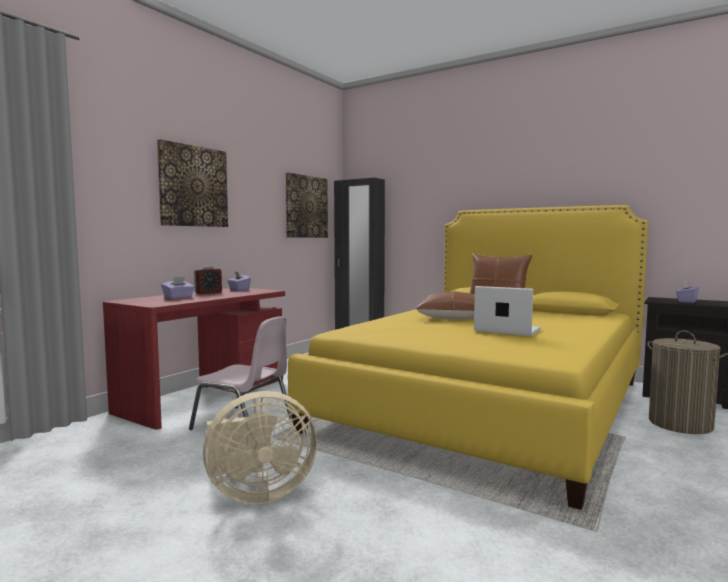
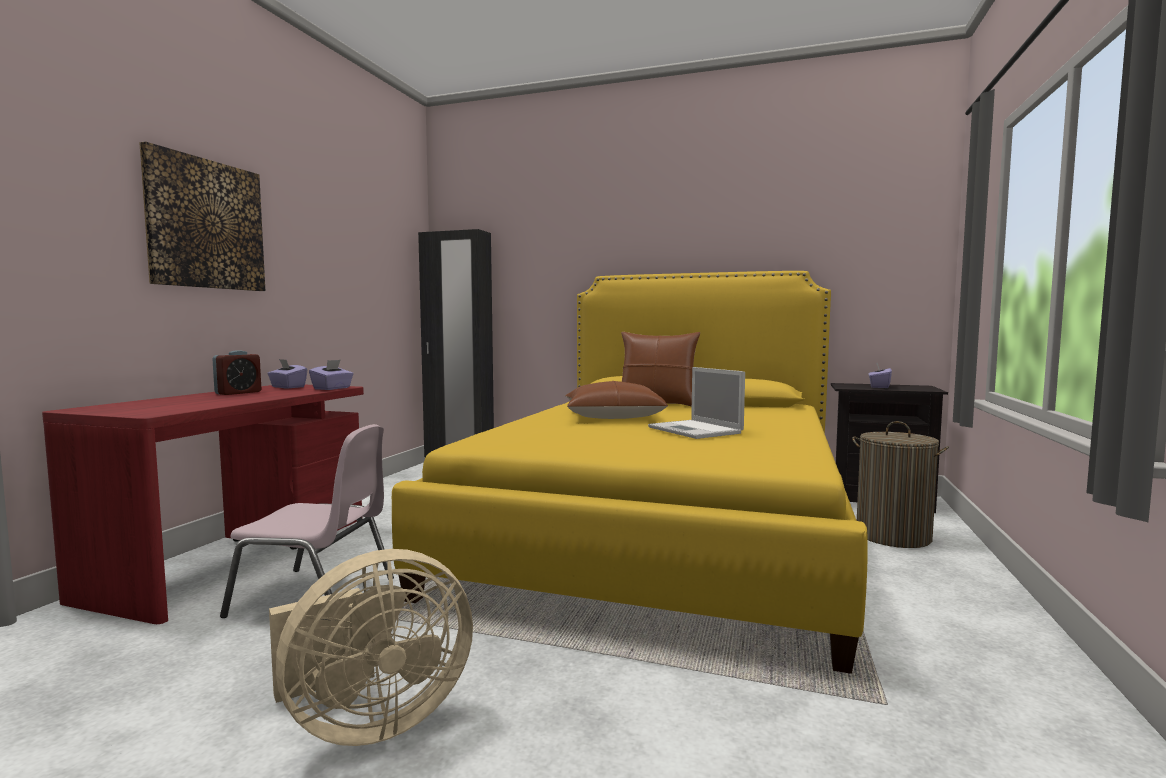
camera: 15 degrees left, 0 degrees up
(178, 297) = (189, 401): purple tissue box -> purple tissue box (332, 388)
(306, 207) = (380, 267): picture -> none
(506, 330) = (696, 430): laptop -> laptop turned 135 degrees counterclockwise

